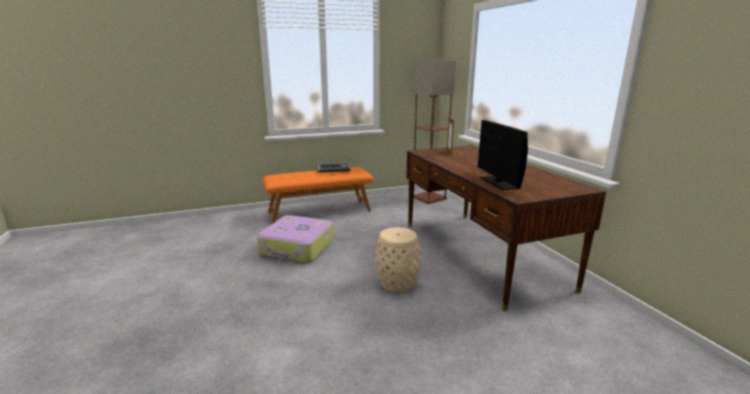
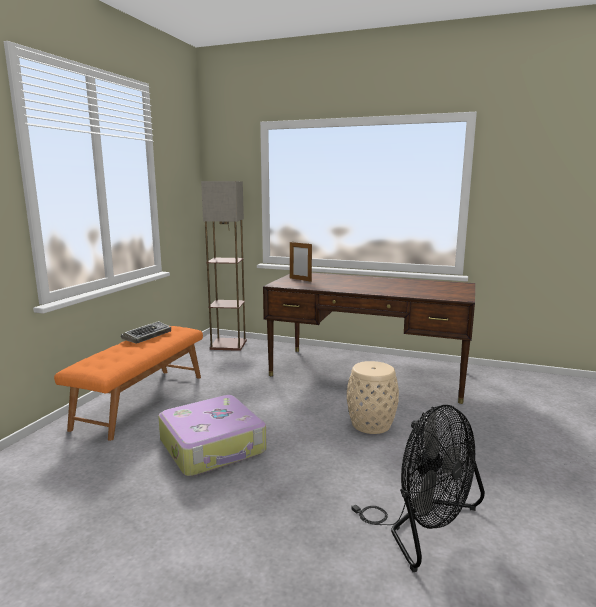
camera: 50 degrees left, 5 degrees down
(285, 346) = (421, 527): none -> black fan
(499, 183) = (418, 293): monitor -> none

